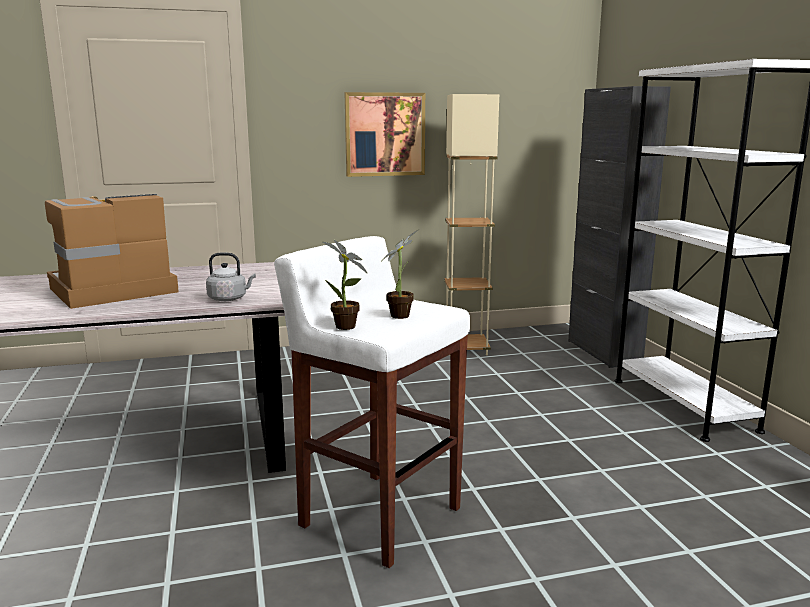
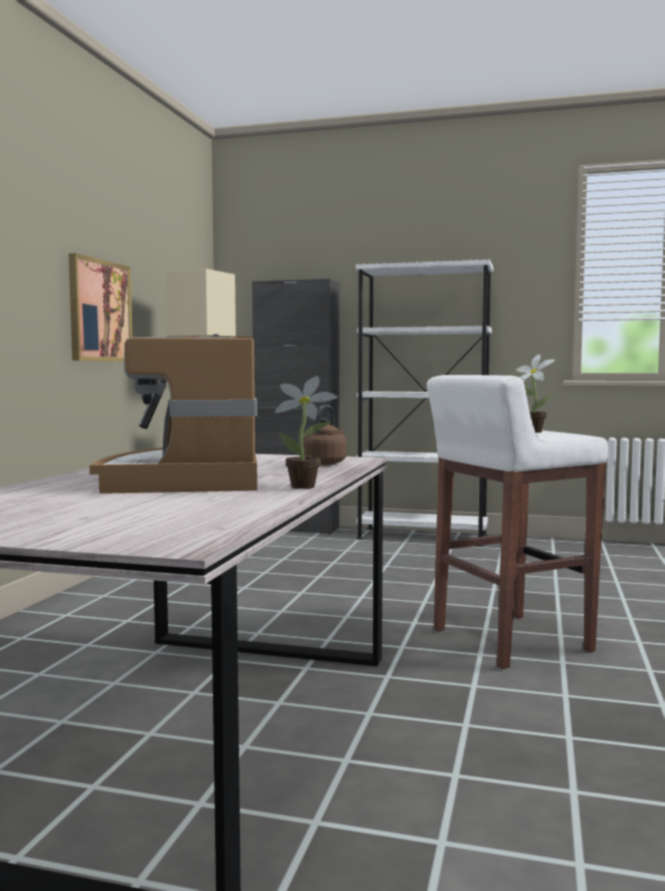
camera: 60 degrees left, 10 degrees down
(229, 299) = (324, 463): grey kettle -> brown kettle
(346, 328) = (557, 437): potted plant -> potted plant (307, 487)

